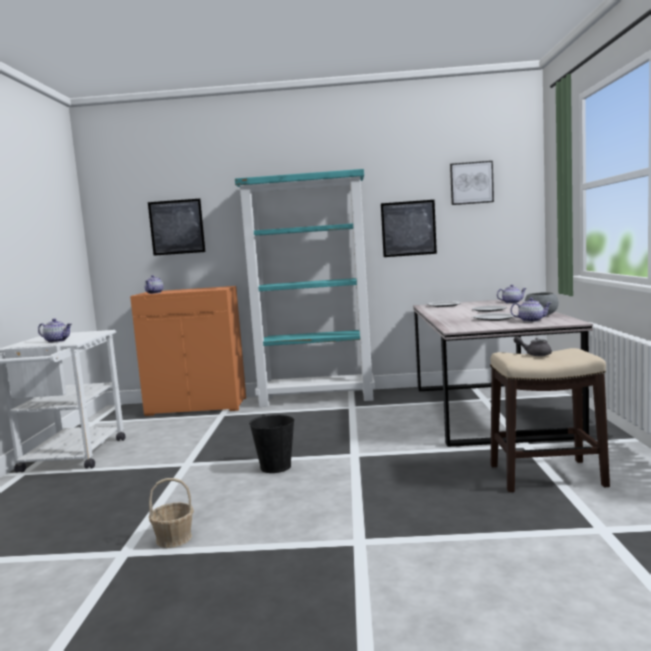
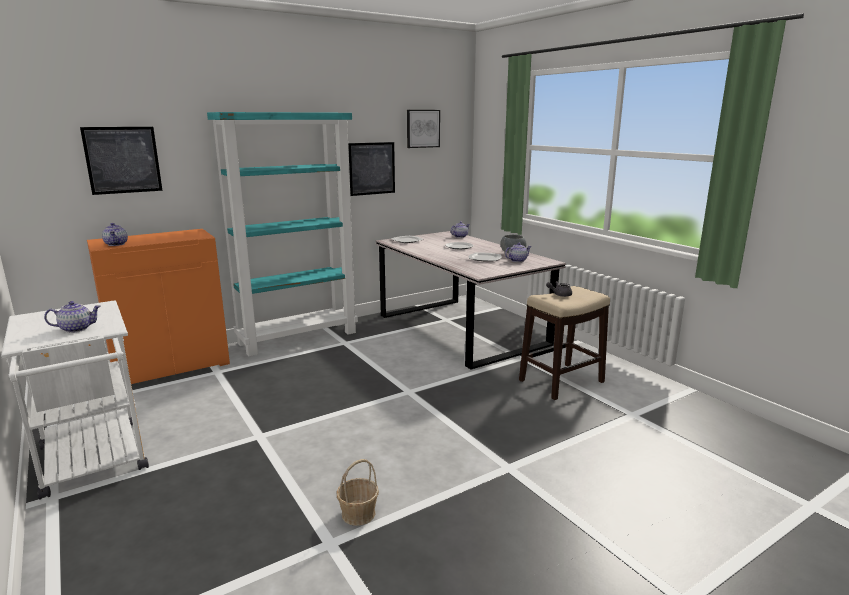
camera: 35 degrees left, 10 degrees up
(276, 467) = (355, 418): black bucket -> none

